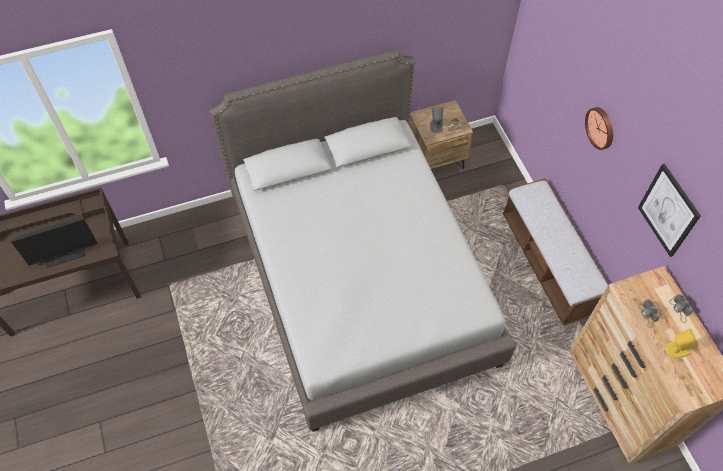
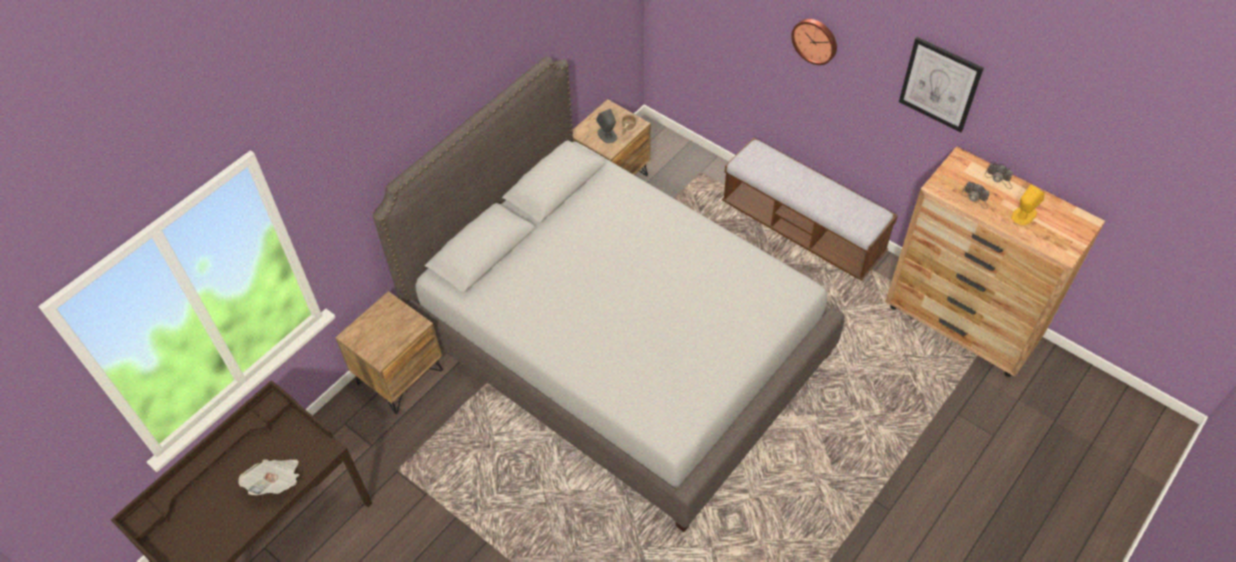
camera: 30 degrees left, 5 degrees down
(64, 254) = (276, 482): monitor -> newspaper
(210, 224) = (399, 376): none -> brown nightstand

